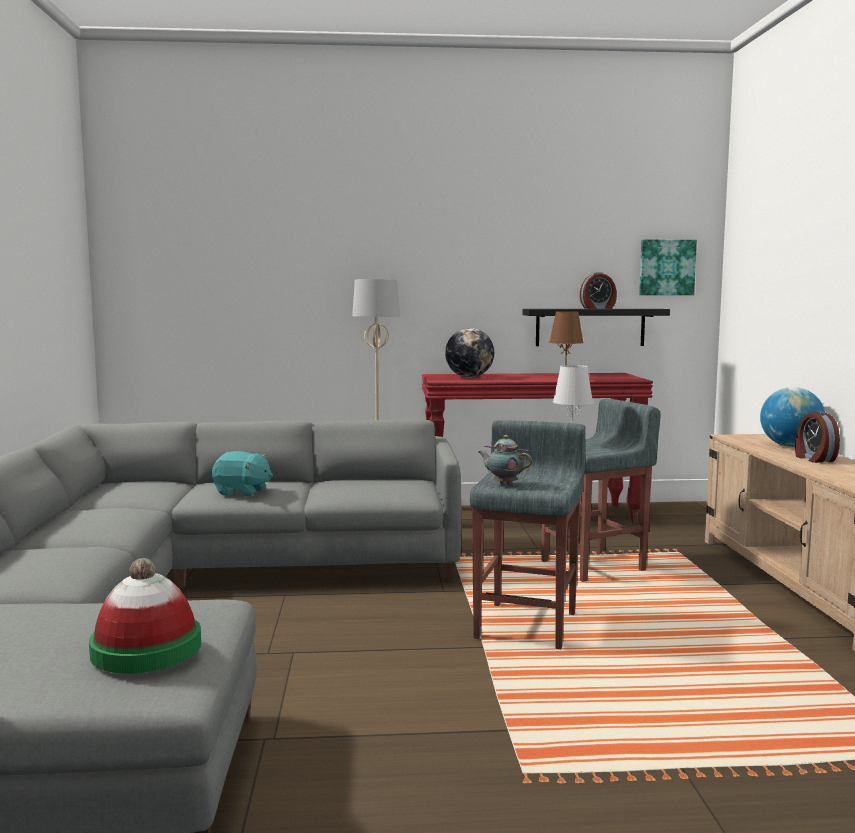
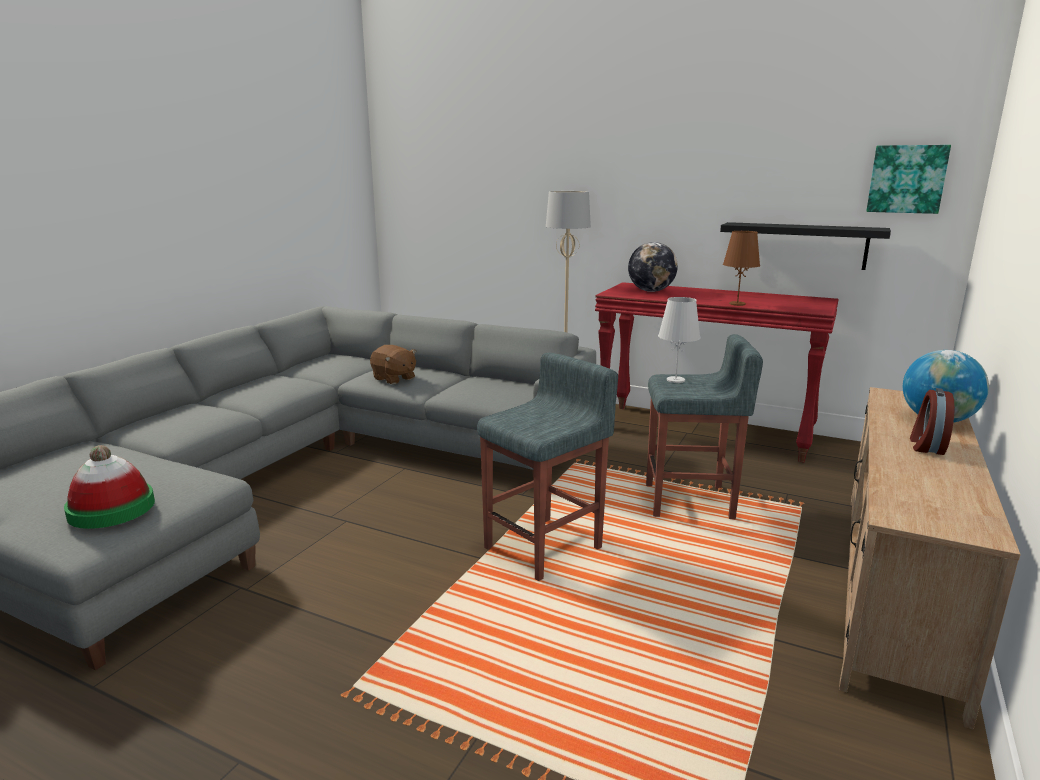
camera: 30 degrees right, 10 degrees up
(242, 492) = (394, 379): turquoise plush toy -> brown plush toy
(503, 484) = (513, 418): teapot -> none
(598, 308) = (806, 226): alarm clock -> none

